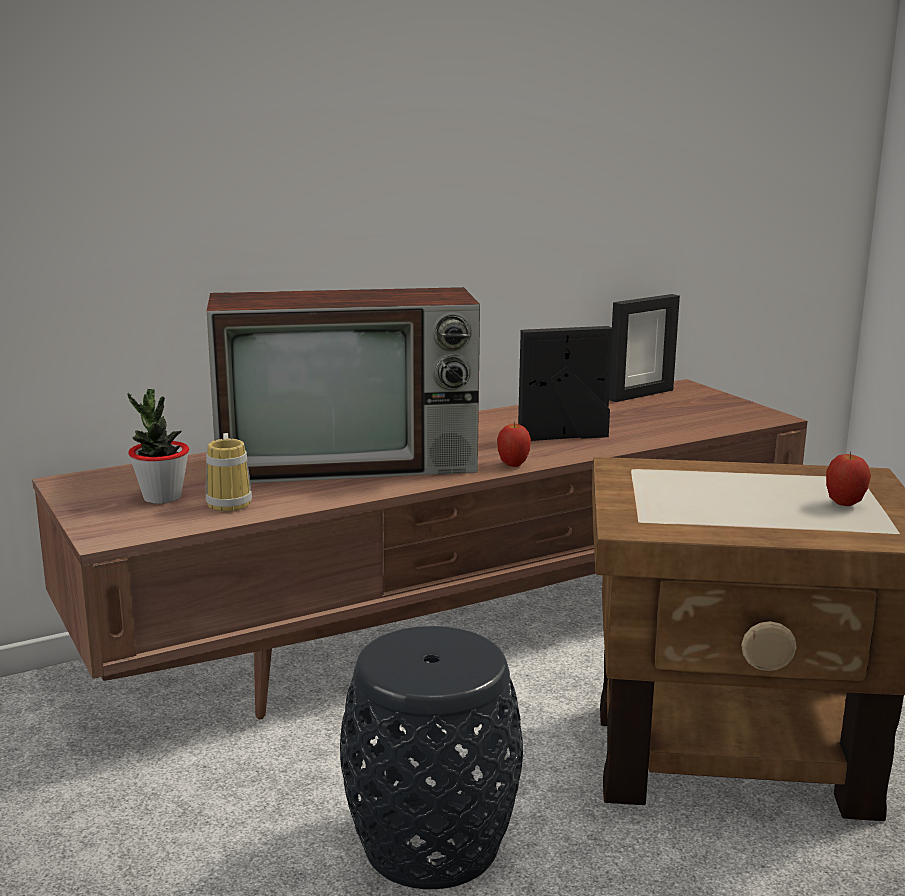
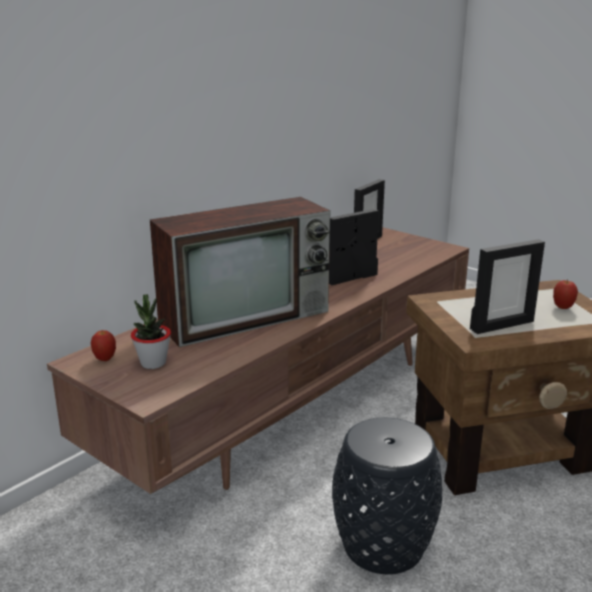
camera: 20 degrees left, 5 degrees up
(231, 501) = (201, 358): mug -> none
(513, 465) = (343, 303): apple -> apple (105, 359)
(702, 512) = (502, 325): none -> picture frame

